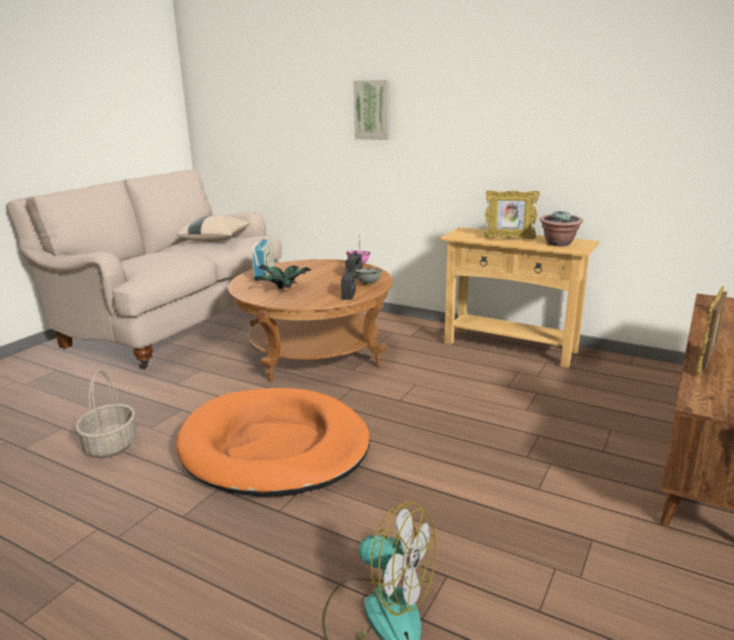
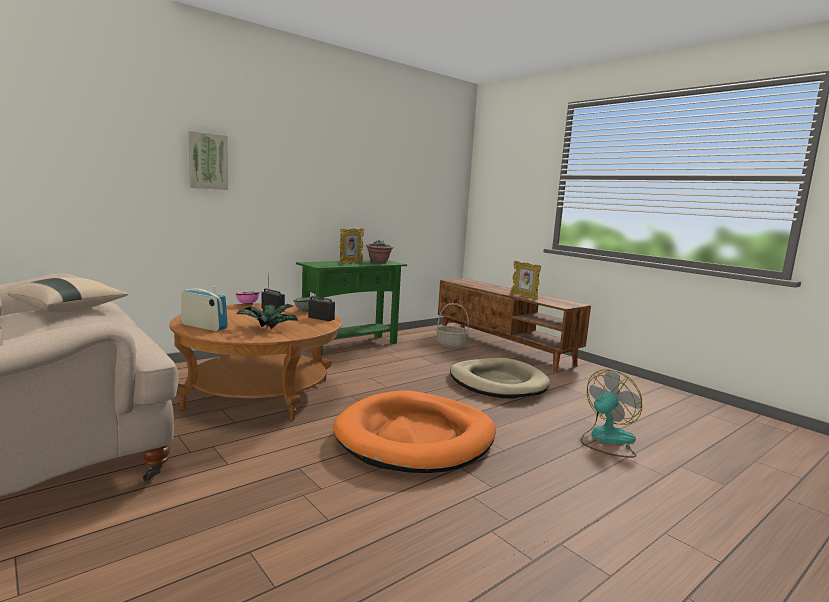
camera: 70 degrees left, 10 degrees down
(111, 446) = (337, 515): basket -> basket (451, 345)
(510, 347) = (350, 345): beige console table -> green console table
(515, 471) = (497, 382): none -> beige dog bed

